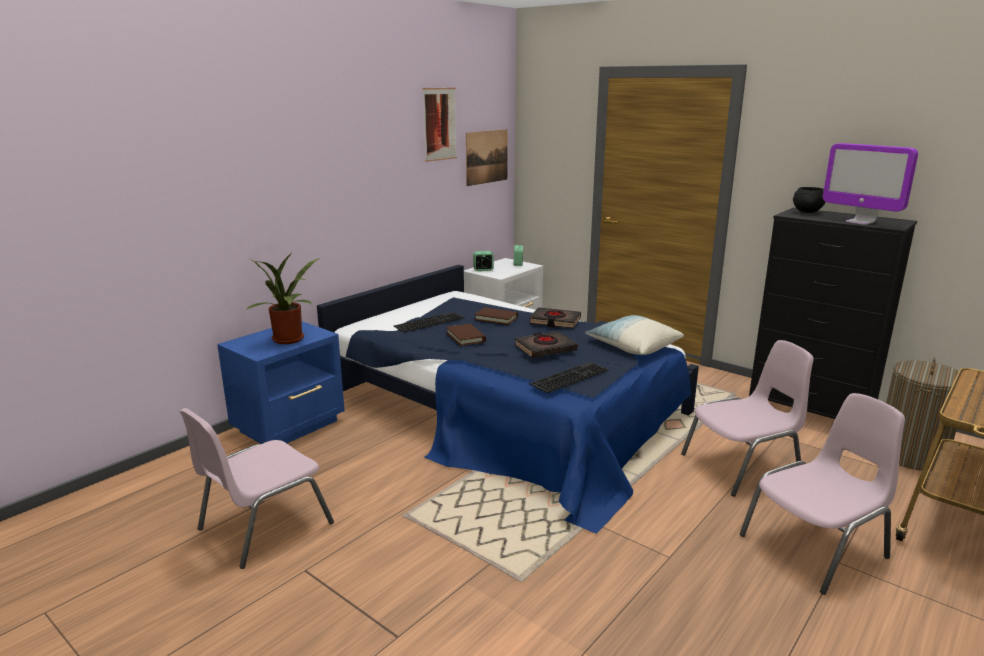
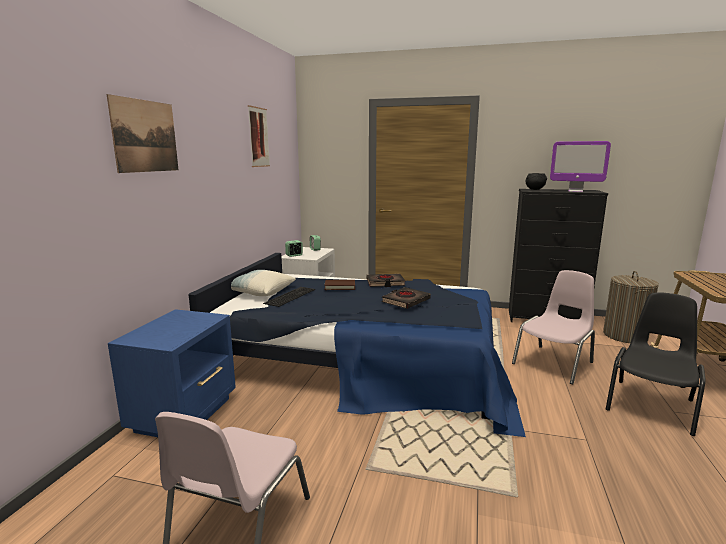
camera: 25 degrees left, 5 degrees down
(290, 340) = (187, 327): potted plant -> none
(465, 337) = (334, 302): brown book -> none
(487, 157) = (285, 167): picture -> picture (145, 136)
(569, 376) = (447, 317): keyboard -> none
(633, 347) = (456, 292): pillow -> pillow (260, 292)
(816, 547) = (652, 405): pink chair -> black chair

